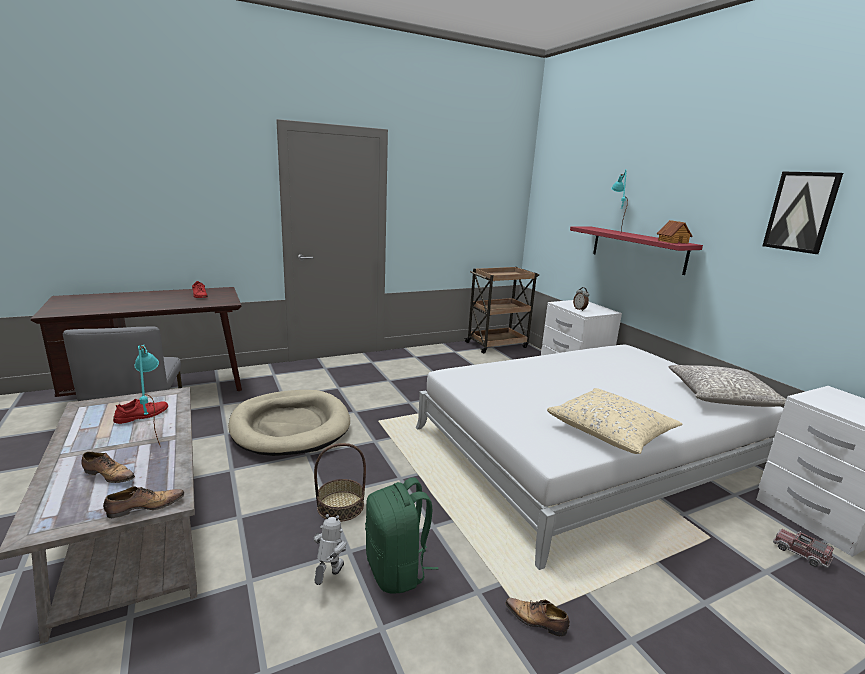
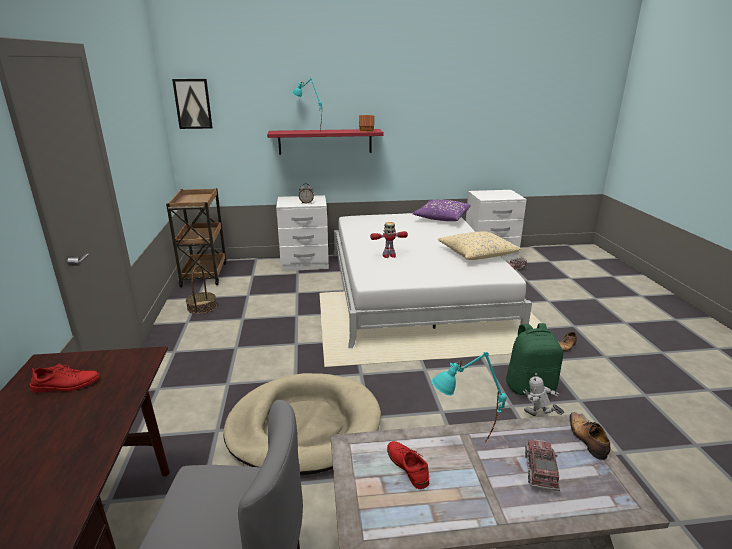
camera: 70 degrees left, 5 degrees up
(109, 475) = (540, 471): shoe -> toy truck
(340, 506) = (457, 404): basket -> basket (202, 307)
(528, 375) = (388, 255): none -> toy robot
(721, 396) = (441, 217): grey pillow -> purple pillow
(801, 212) = (436, 99): picture -> picture (193, 104)

